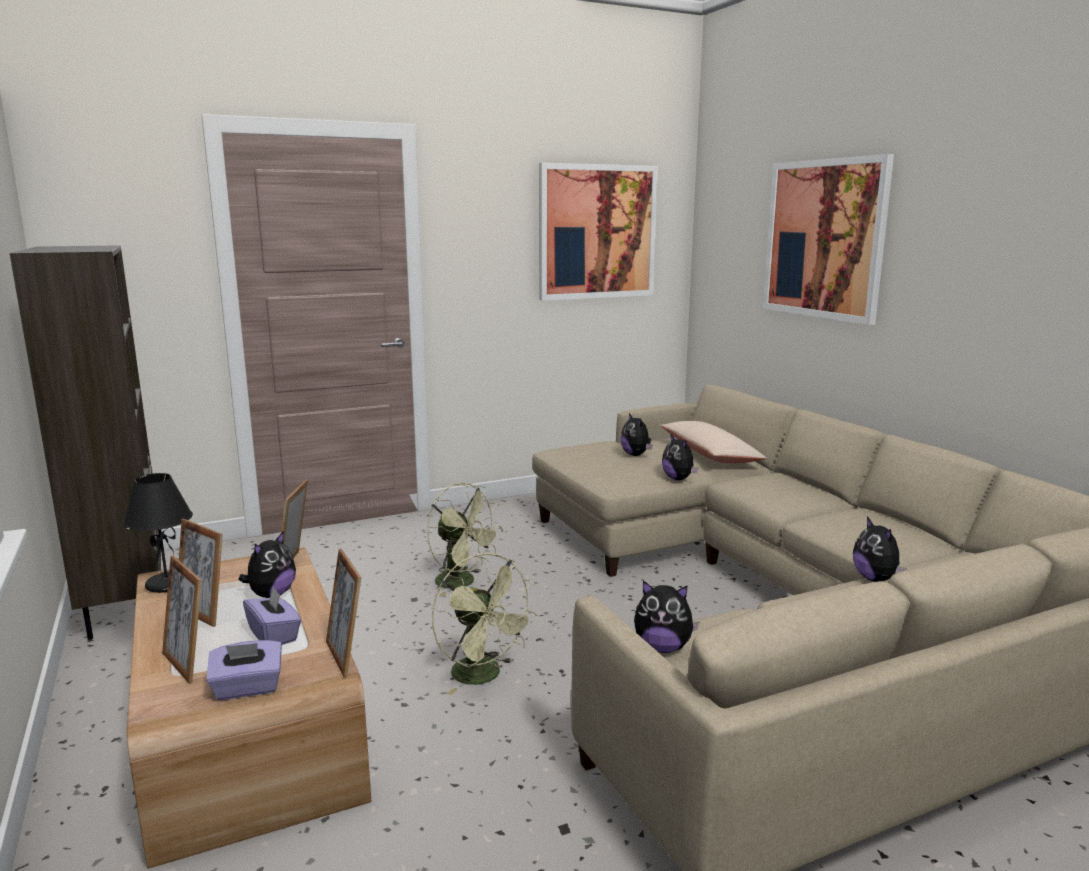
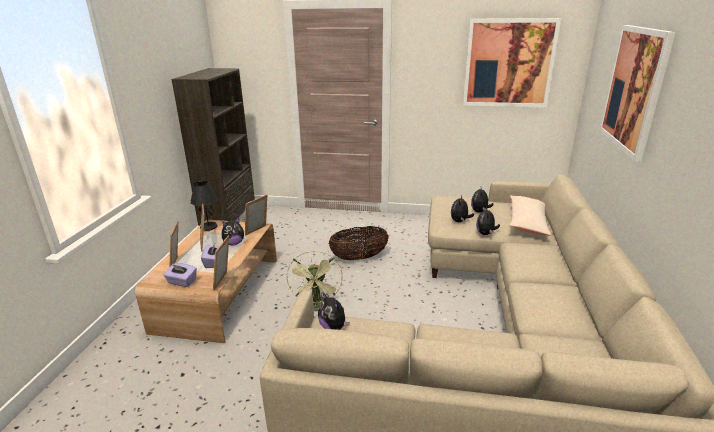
camera: 35 degrees right, 10 degrees up
(462, 583) = (359, 257): green fan -> basket
(876, 579) = (506, 336): plush toy -> plush toy (460, 221)

